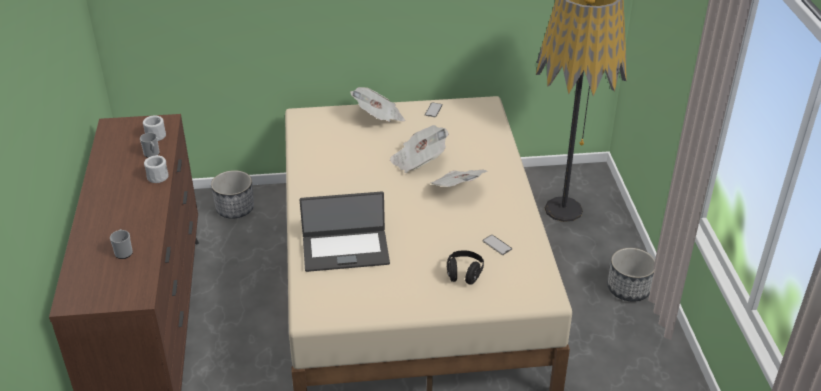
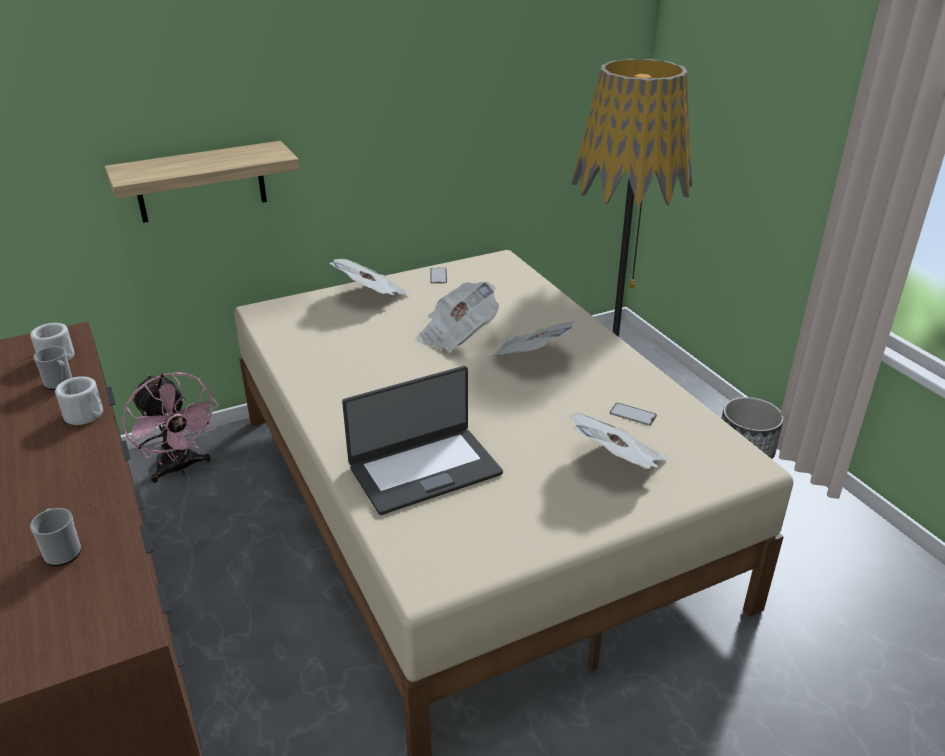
camera: 20 degrees left, 5 degrees down
(235, 209) = (180, 468): planter -> pink fan
(272, 26) = (201, 182): none -> shelf
(464, 274) = (617, 462): black headphones -> newspaper

